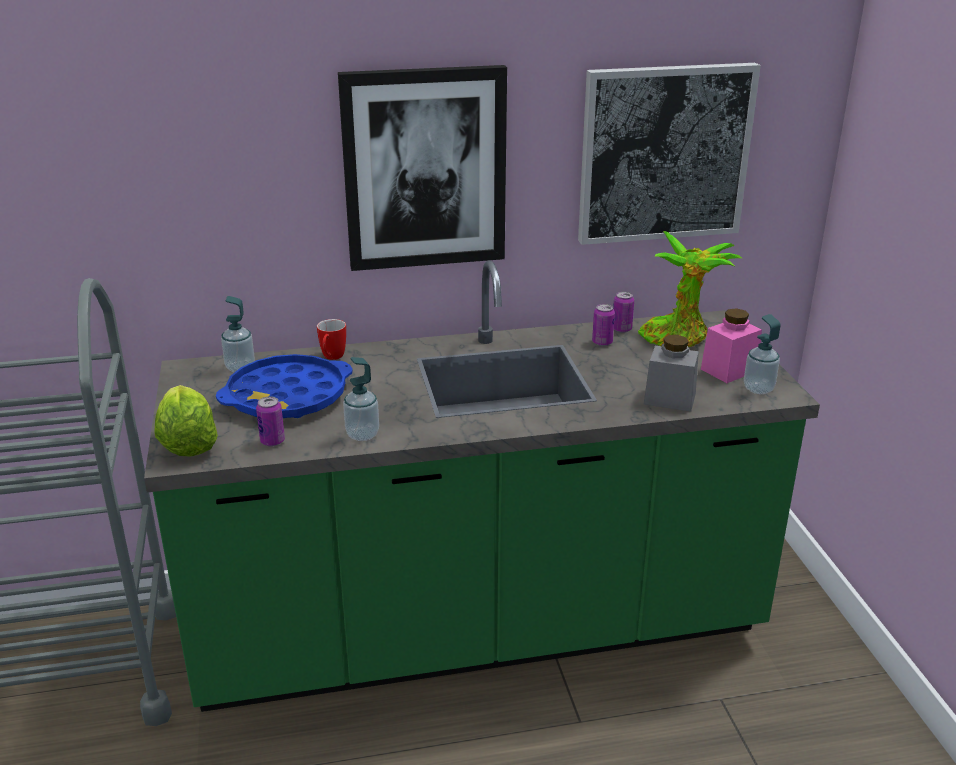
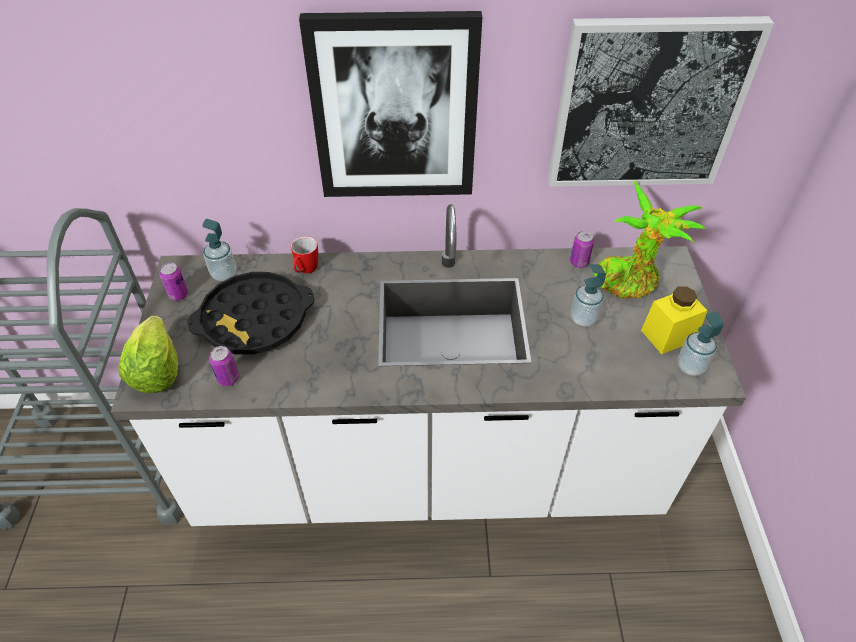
camera: 10 degrees right, 20 degrees up
(287, 397) = (255, 320): blue tray -> black tray
(362, 434) = (308, 381): soap dispenser -> soap dispenser (583, 318)
(478, 629) = (428, 470): green counter -> white counter
(602, 342) = (556, 279): can -> can (178, 295)
(669, 399) = (600, 369): grey jar -> none
(729, 370) = (668, 335): pink jar -> yellow jar

